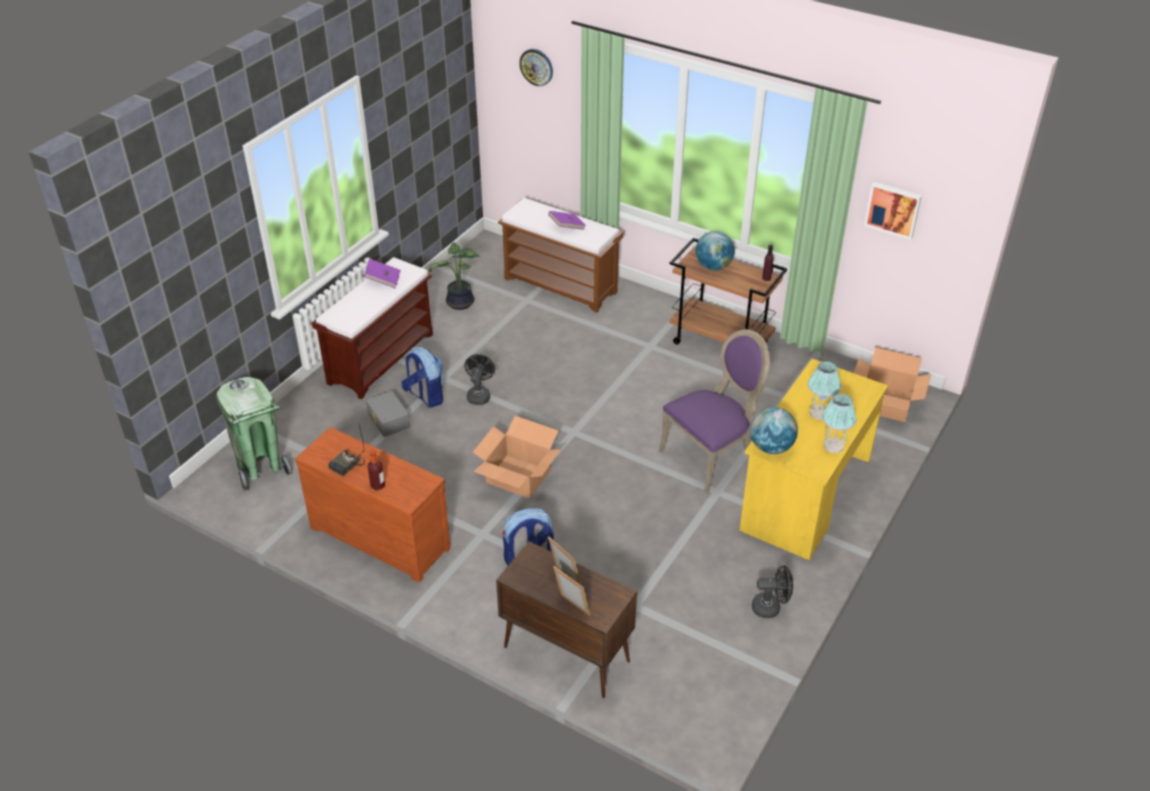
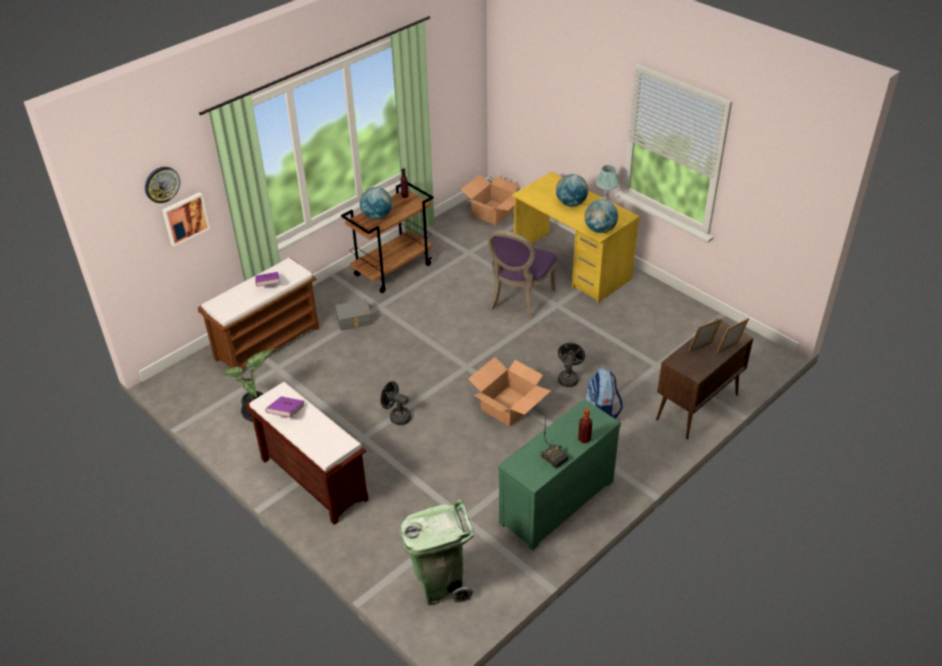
camera: 75 degrees left, 0 degrees up
(382, 535) = (554, 500): brown dresser -> green dresser
(388, 421) = (408, 482): grey storage box -> grey storage box (354, 321)
(425, 396) = (384, 453): backpack -> none
(711, 456) = (518, 300): purple chair -> purple chair turned 135 degrees counterclockwise
(770, 607) = (669, 304): black fan -> black fan (568, 377)
(819, 413) = (571, 203): table lamp -> globe
(893, 209) = (441, 89): picture -> picture (185, 218)

